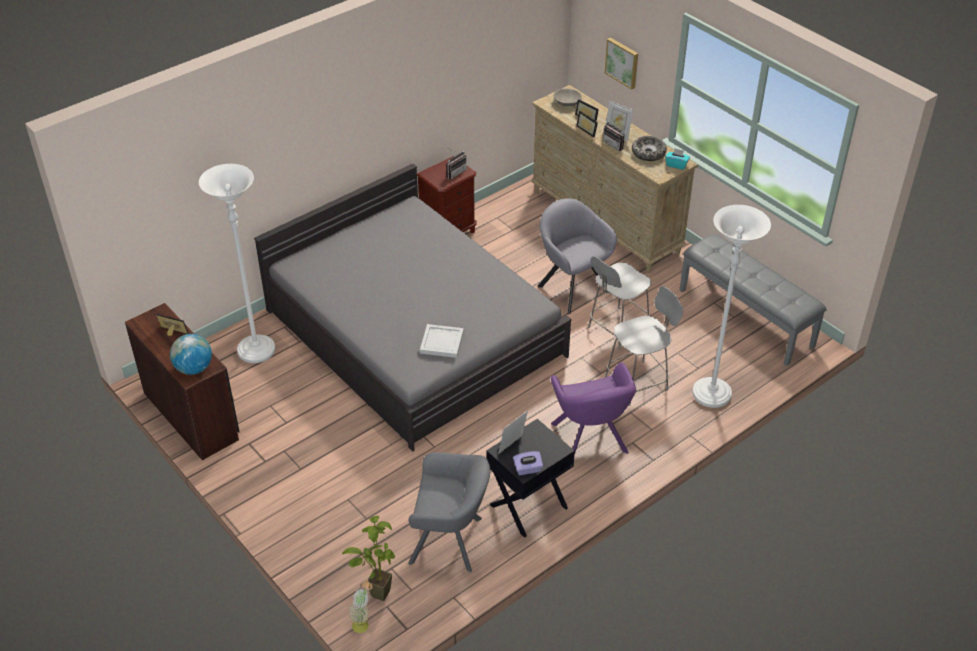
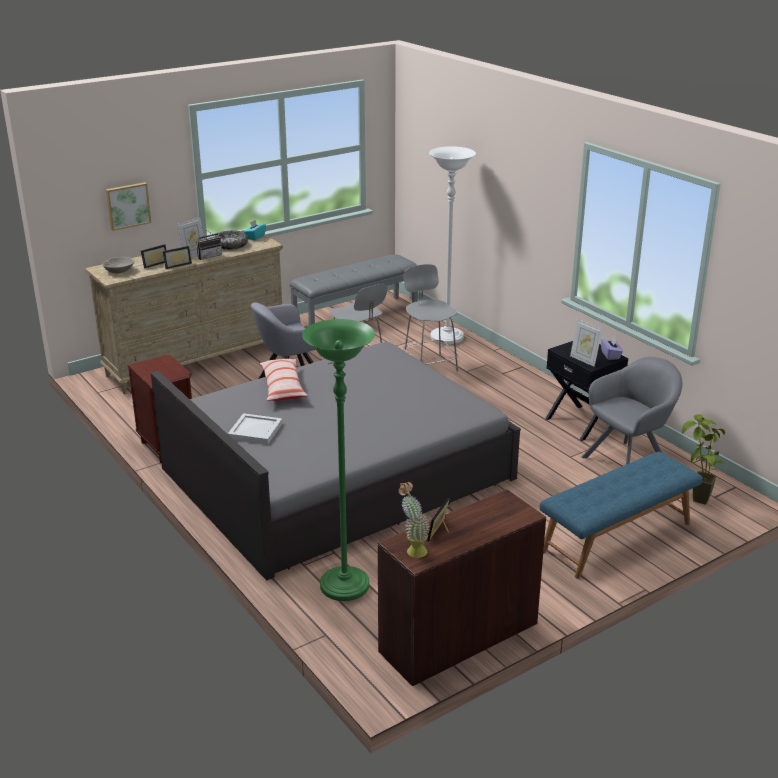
camera: 85 degrees left, 15 degrees down
(194, 368) = (510, 511): globe -> none
(256, 351) = (344, 586): white floor lamp -> green floor lamp
(316, 520) = (617, 538): none -> blue bench
(363, 623) = (737, 510): potted plant -> potted plant (412, 549)
(442, 343) = (436, 393): white tray -> white tray (256, 430)
(447, 249) = (283, 387): none -> pillow
(451, 541) = (629, 461): grey armchair -> grey armchair turned 45 degrees clockwise
(454, 172) = (162, 365): radio -> none
(590, 441) = (501, 390): purple armchair -> none

